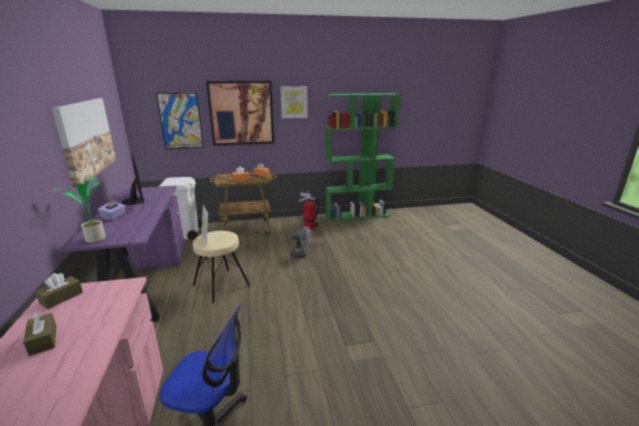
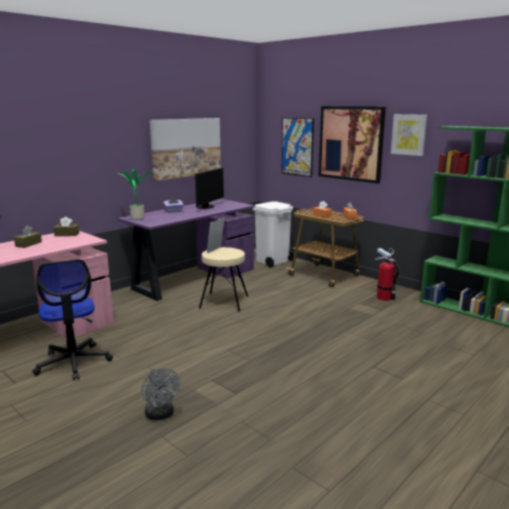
camera: 55 degrees right, 5 degrees down
(301, 254) = (323, 313): grey fan -> grey fan (161, 415)

